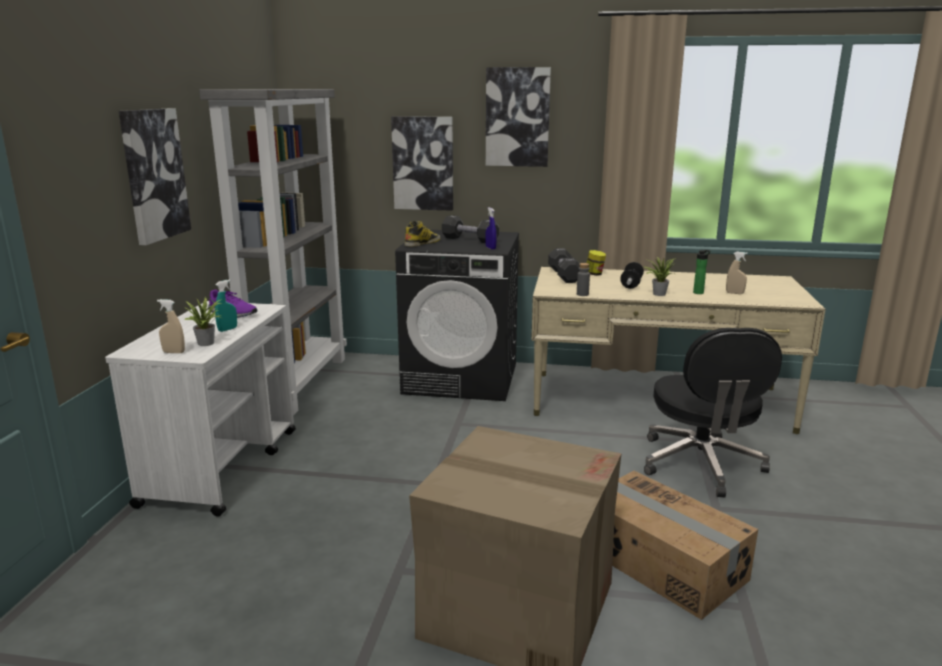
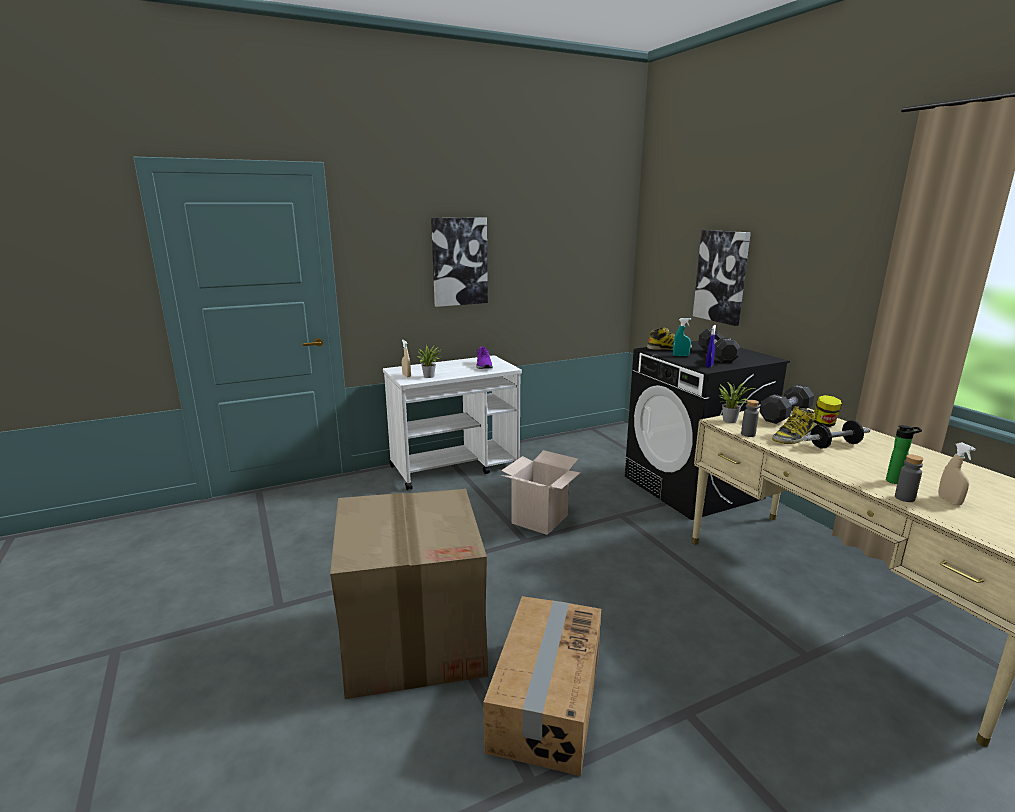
camera: 55 degrees right, 0 degrees up
(227, 329) = (457, 373): turquoise spray bottle -> turquoise spray bottle (680, 356)
(298, 383) = (579, 440): grey bookcase -> none
(408, 462) = (539, 519): none -> cardboard box
(517, 117) = (808, 235): picture -> none
(605, 288) = (792, 438): none -> boot
(658, 293) = (835, 463): potted plant -> potted plant (729, 420)
(701, 464) = (761, 675): black office chair -> none
(722, 299) = (904, 498): none -> grey bottle

